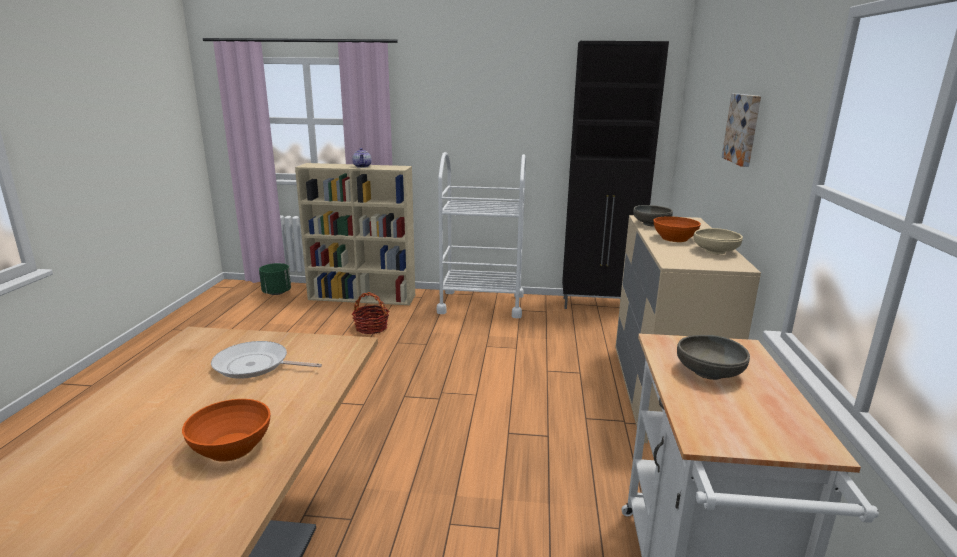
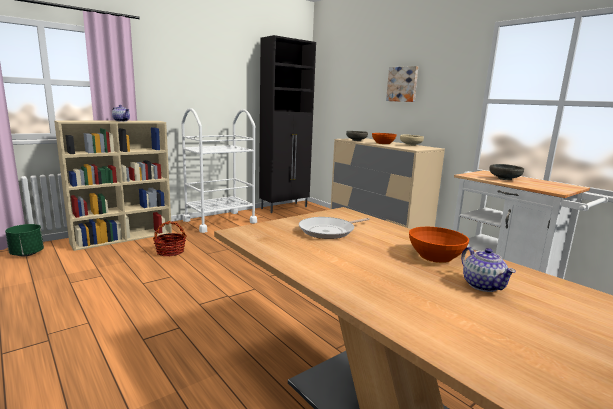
camera: 45 degrees left, 5 degrees down
(144, 506) = (483, 285): none -> teapot

